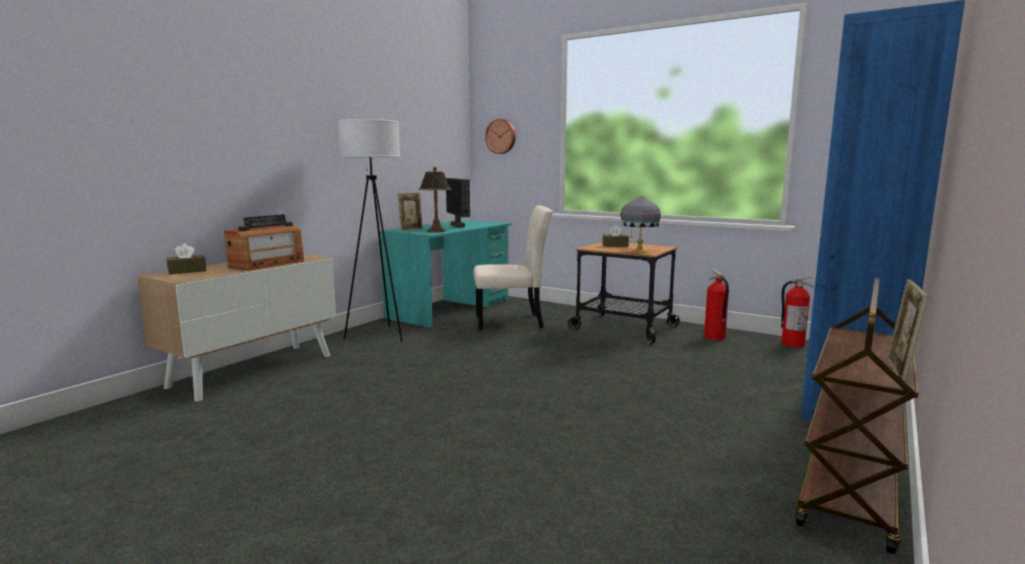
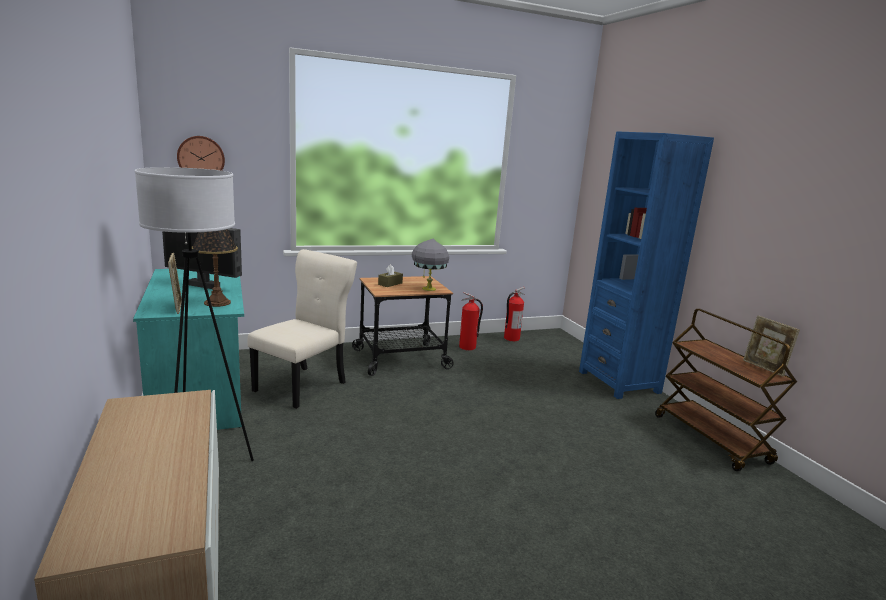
camera: 55 degrees left, 5 degrees up
(187, 271) = (103, 515): brown tissue box -> none
(267, 264) = (177, 438): radio -> none

